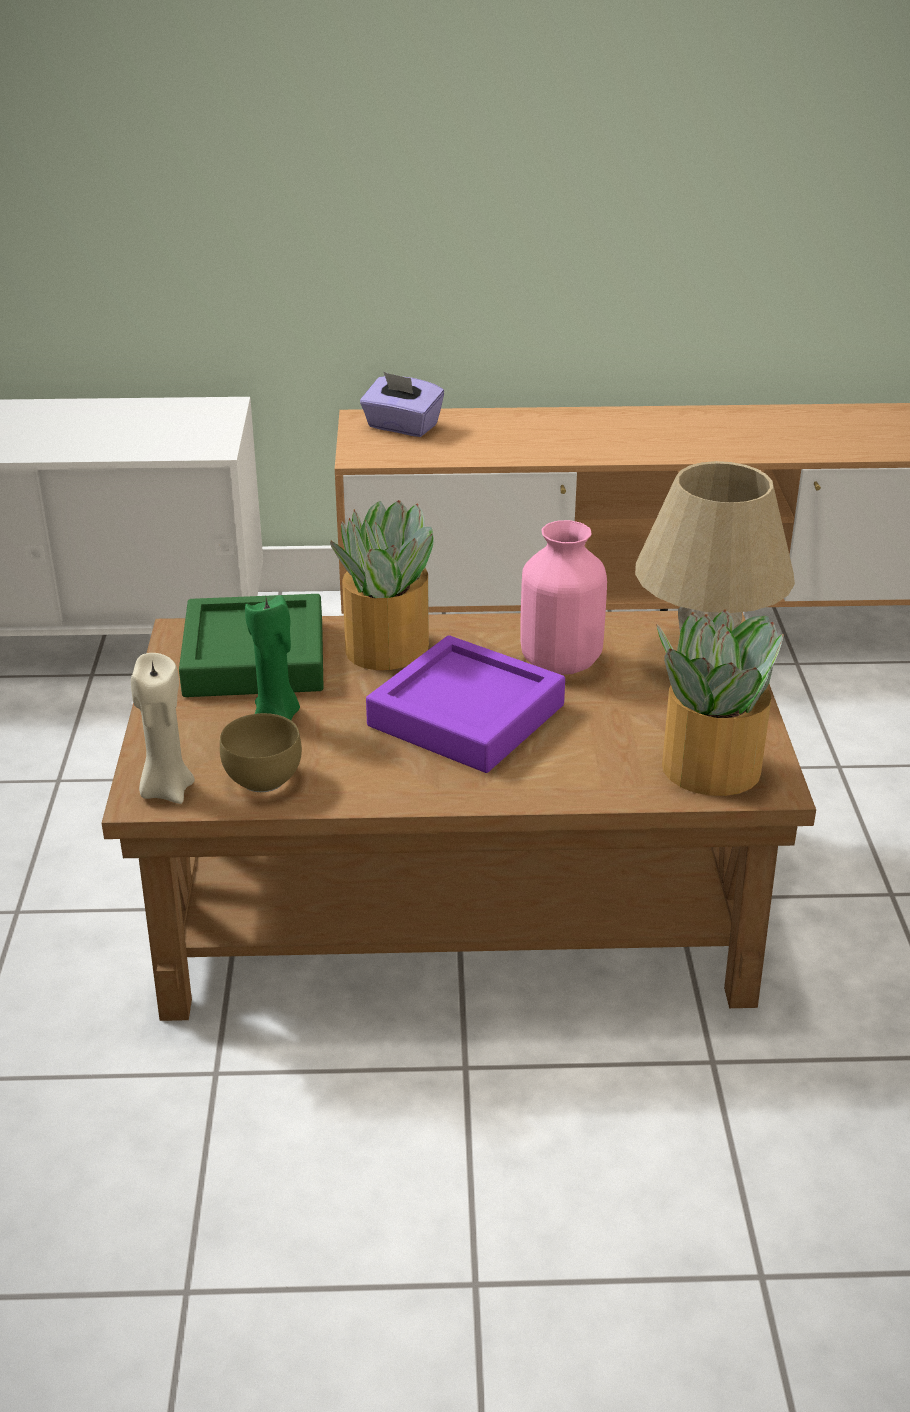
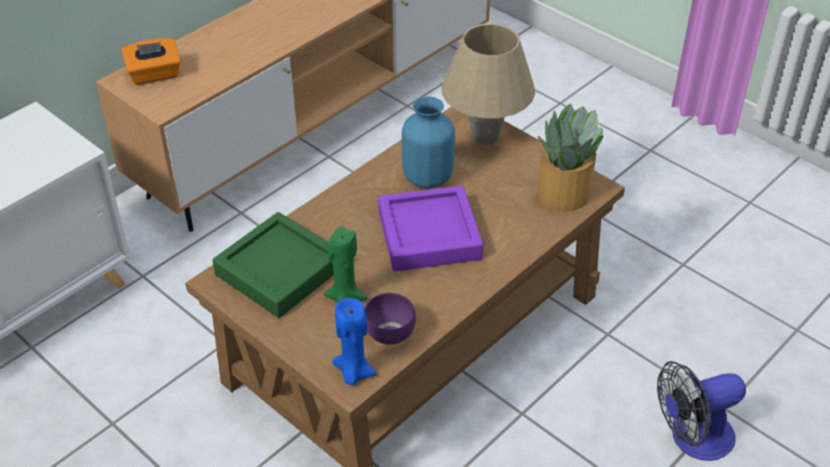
camera: 45 degrees left, 10 degrees up
(166, 790) = (353, 373): beige candle -> blue candle
(266, 780) = (392, 333): brown bowl -> purple bowl
(385, 648) = (336, 222): potted plant -> none
(402, 427) = (154, 75): purple tissue box -> orange tissue box
(559, 662) = (428, 178): pink vase -> blue vase
(654, 1274) = (692, 439): none -> fan

